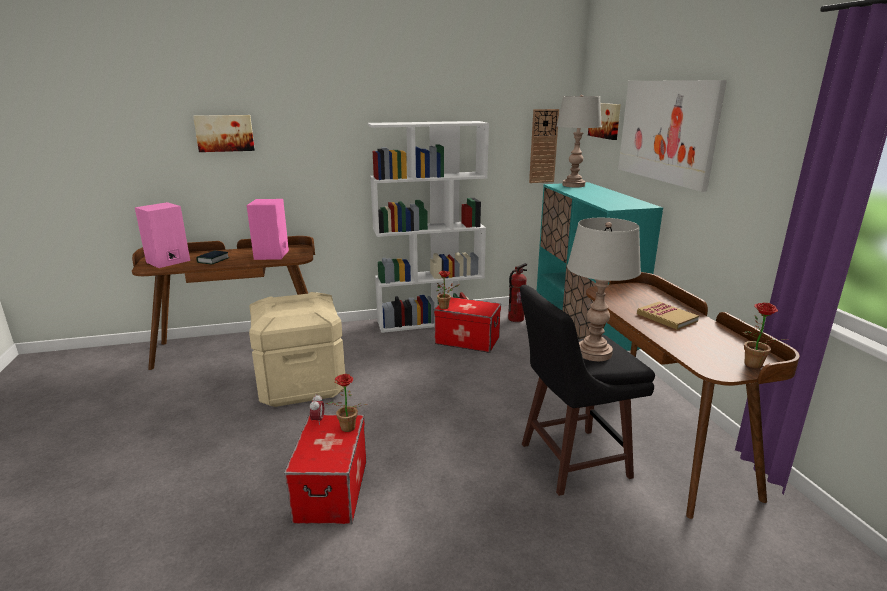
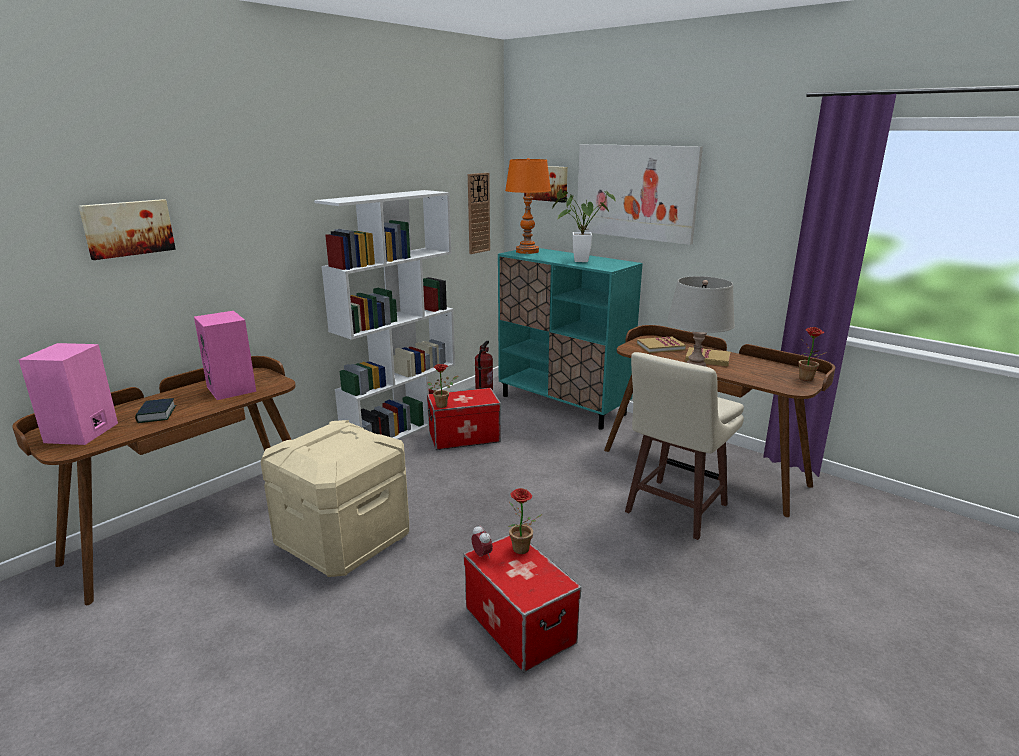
camera: 35 degrees left, 0 degrees up
(571, 460) = (674, 509): black stool -> beige stool
(573, 185) = (527, 251): grey table lamp -> orange table lamp
(599, 197) = (576, 260): none -> potted plant
(636, 295) = (660, 346): none -> book

